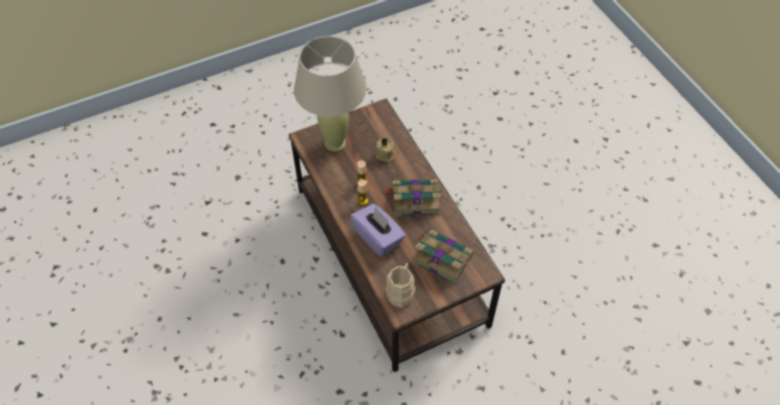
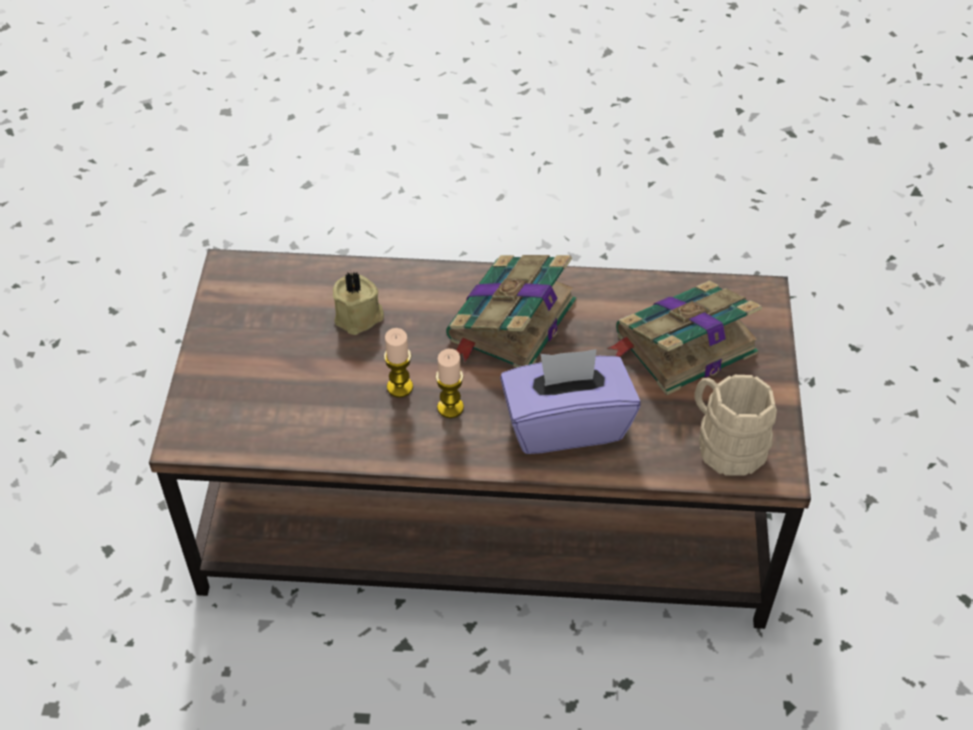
camera: 60 degrees left, 5 degrees down
(335, 142) = (252, 386): beige table lamp -> none

